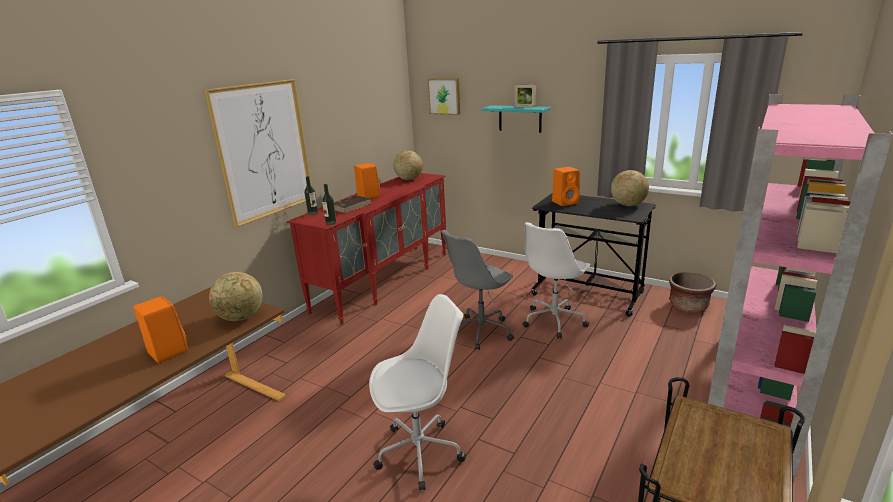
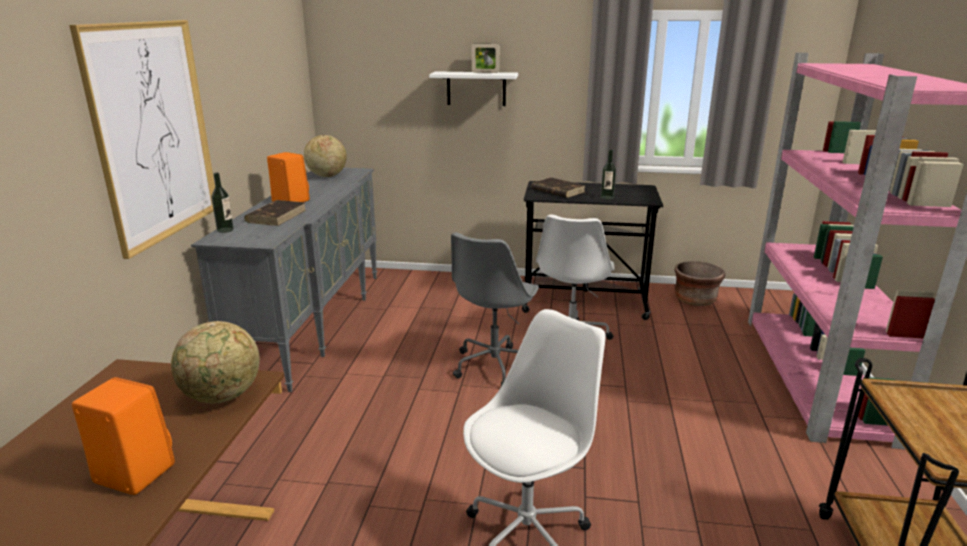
camera: 25 degrees left, 0 degrees up
(331, 223) = (272, 240): bottle -> bottle (607, 197)
(385, 281) = (315, 323): red cabinet -> grey cabinet
(445, 96) = (365, 59): picture -> none
(520, 118) = (476, 88): turquoise shelf -> white shelf
(566, 202) = (557, 190): orange speaker -> brown book
(628, 205) = (628, 188): globe -> none

